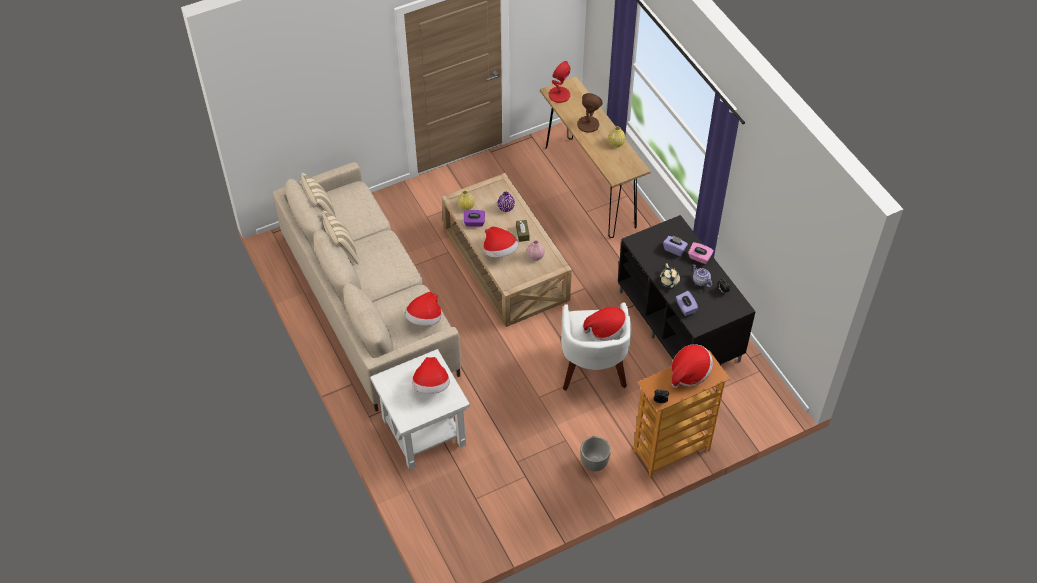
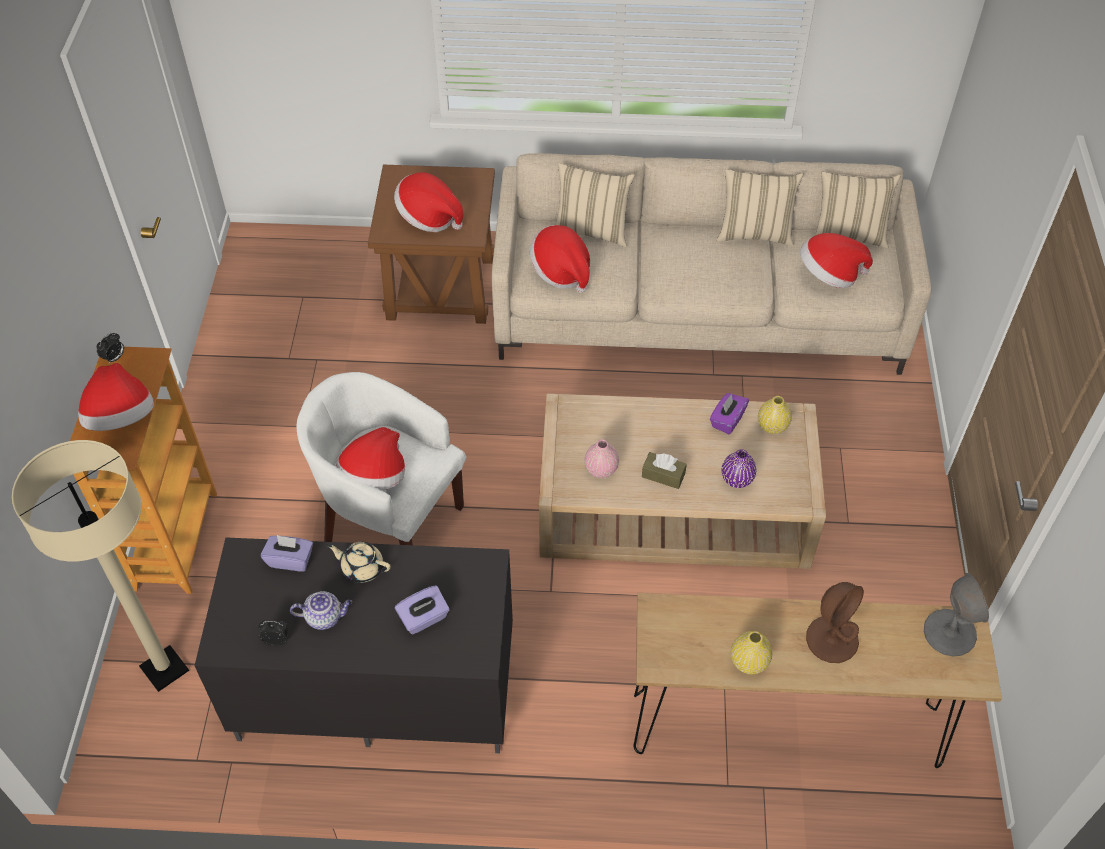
camera: 120 degrees right, 0 degrees up
(384, 320) = (591, 231): none -> beige pillow
(423, 431) = (441, 287): white side table -> brown side table
(500, 251) = (642, 426): hat -> hat (829, 275)
(559, 95) = (949, 633): red table lamp -> grey table lamp
(594, 463) = (240, 439): planter -> none
(699, 258) = (375, 648): pink tissue box -> none
(733, 410) = (164, 669): none -> beige floor lamp

